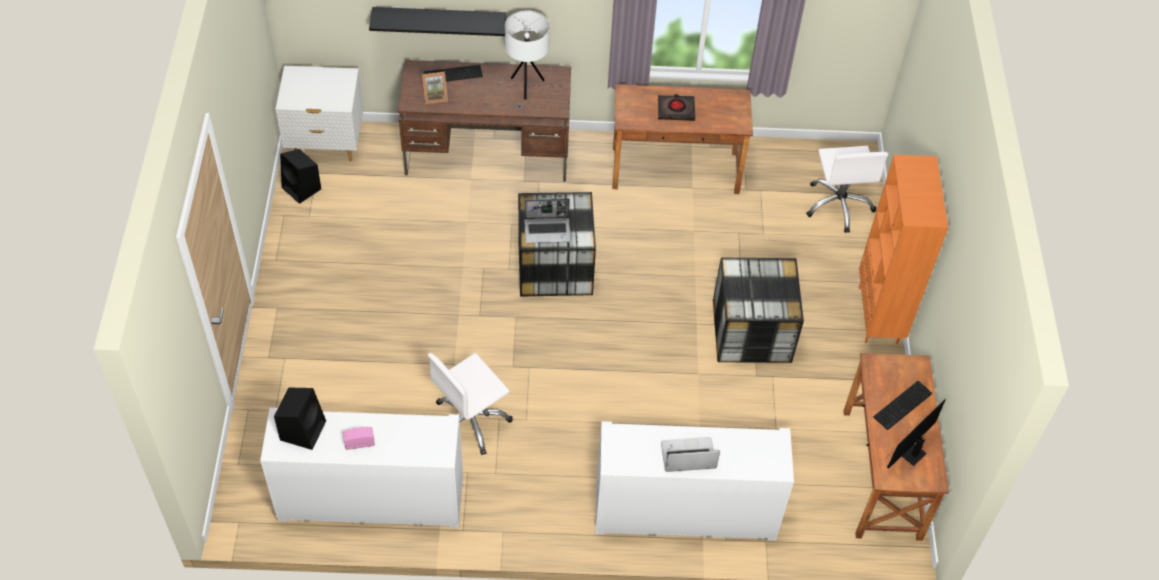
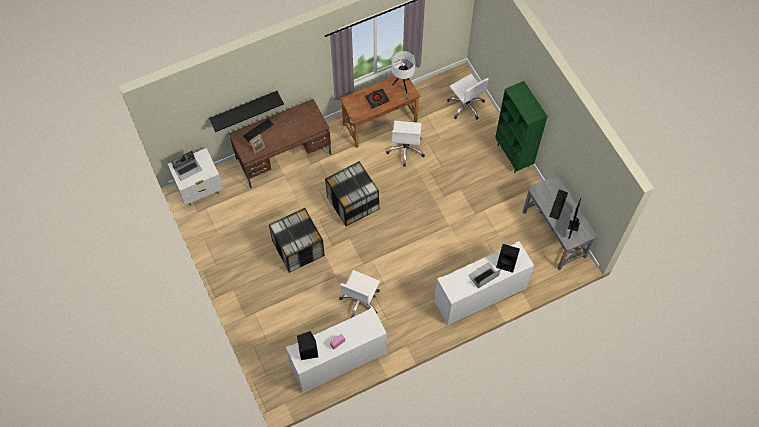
camera: 25 degrees left, 10 degrees up
(302, 188) = (204, 220): black speaker -> black speaker (507, 262)
(526, 88) = (298, 121): white table lamp -> white table lamp (402, 87)
(548, 230) = (351, 191): laptop -> laptop (188, 169)
(694, 226) = (406, 149): none -> white office chair
(750, 332) = (461, 192): storage box -> storage box (298, 249)
(879, 315) = (513, 156): orange bookcase -> green bookcase
(882, 474) = (554, 234): brown desk -> grey desk

